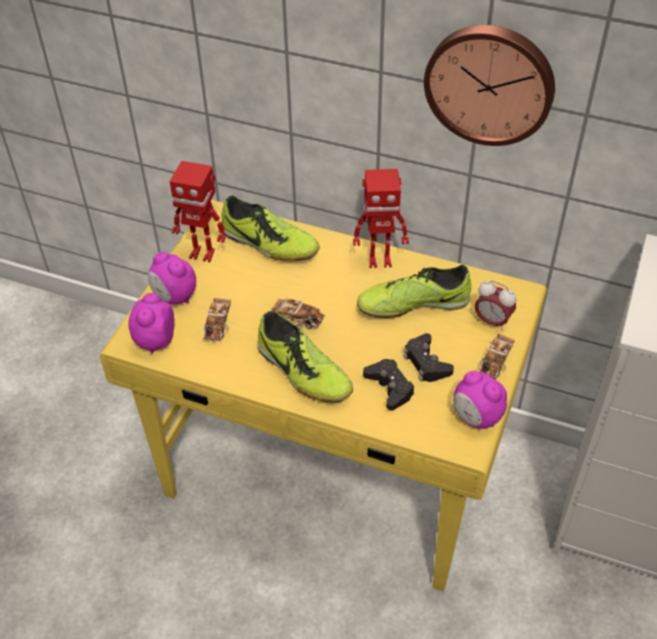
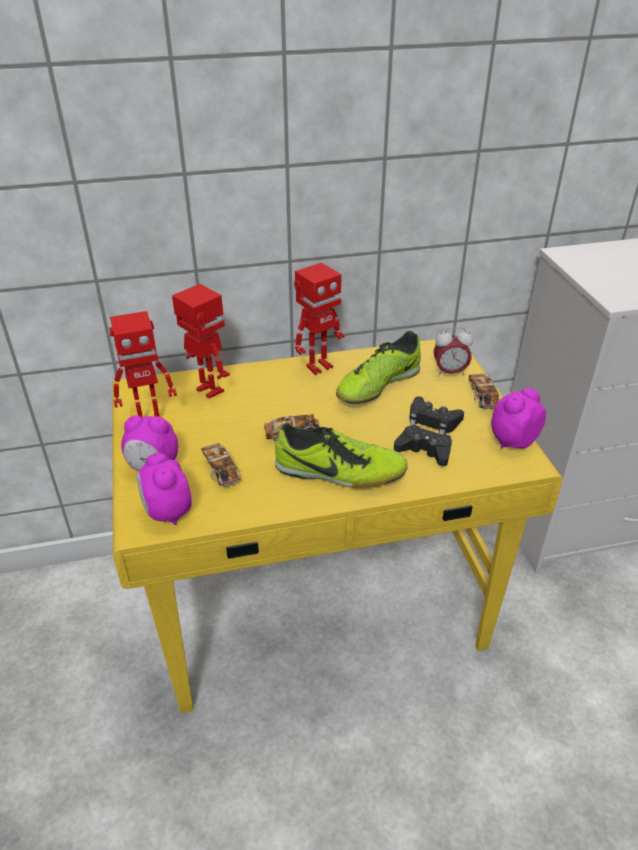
camera: 35 degrees left, 10 degrees down
(269, 244) = (208, 391): shoe -> toy robot
(476, 417) = (512, 440): alarm clock -> alarm clock turned 135 degrees clockwise
(490, 83) = (397, 141): wall clock -> none

